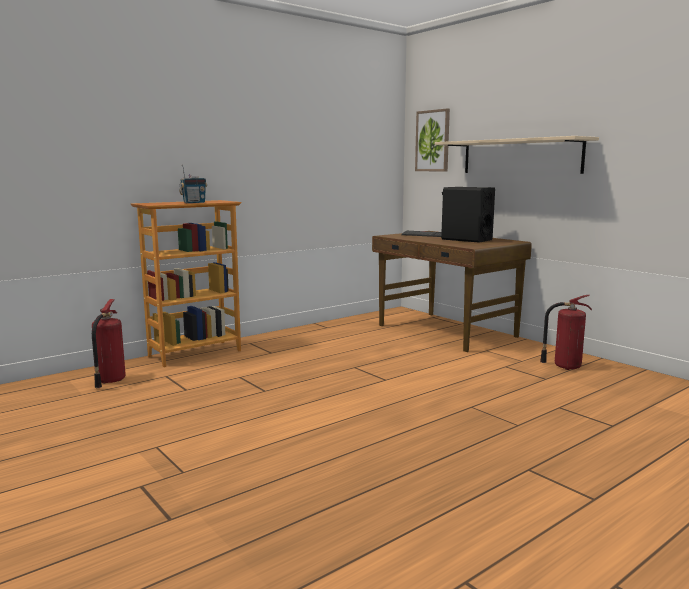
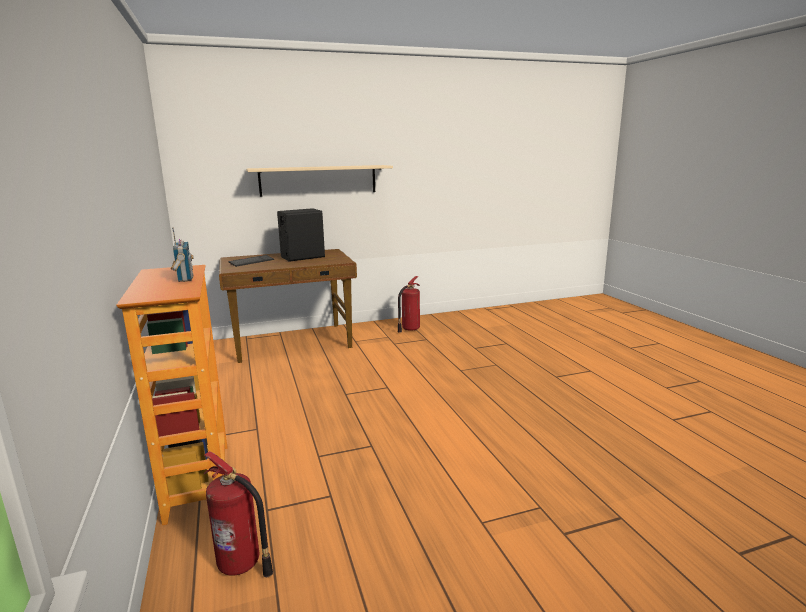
camera: 70 degrees left, 5 degrees up
(433, 141) = (210, 166): picture -> none

